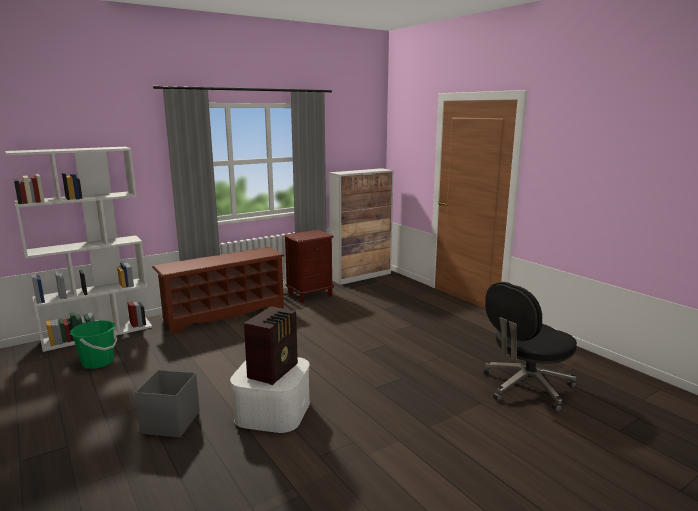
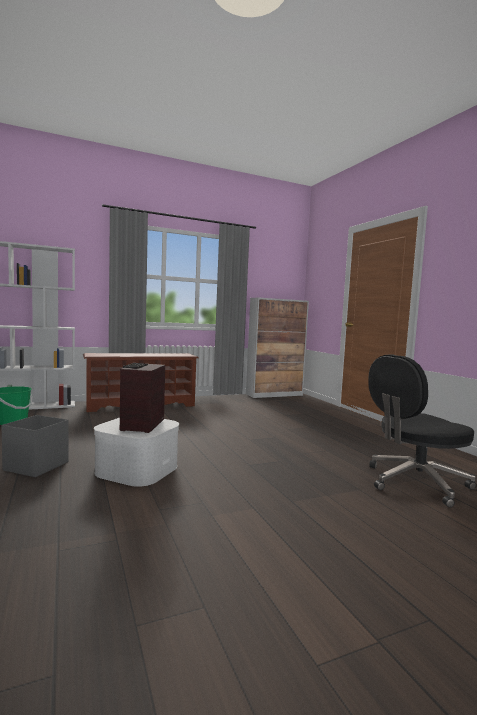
camera: 10 degrees right, 10 degrees down
(274, 371) = (141, 425): radio -> radio turned 150 degrees clockwise
(310, 295) = (223, 401): brown nightstand -> none

